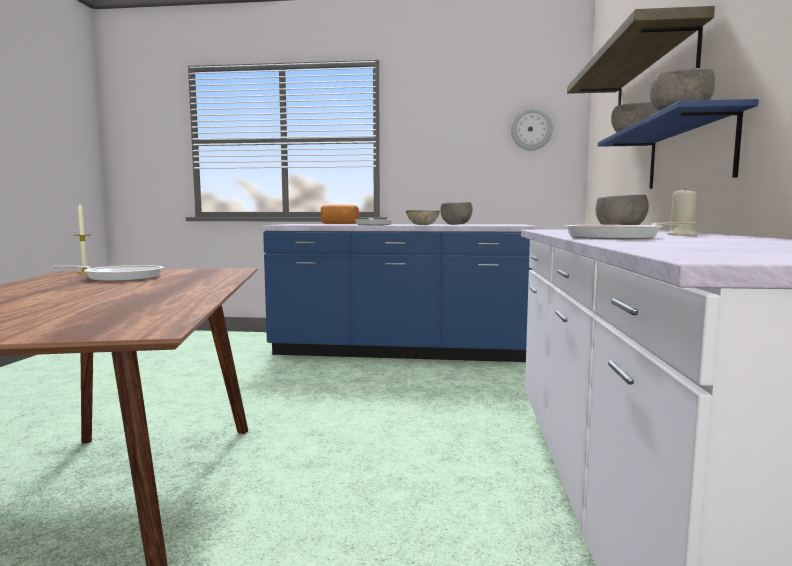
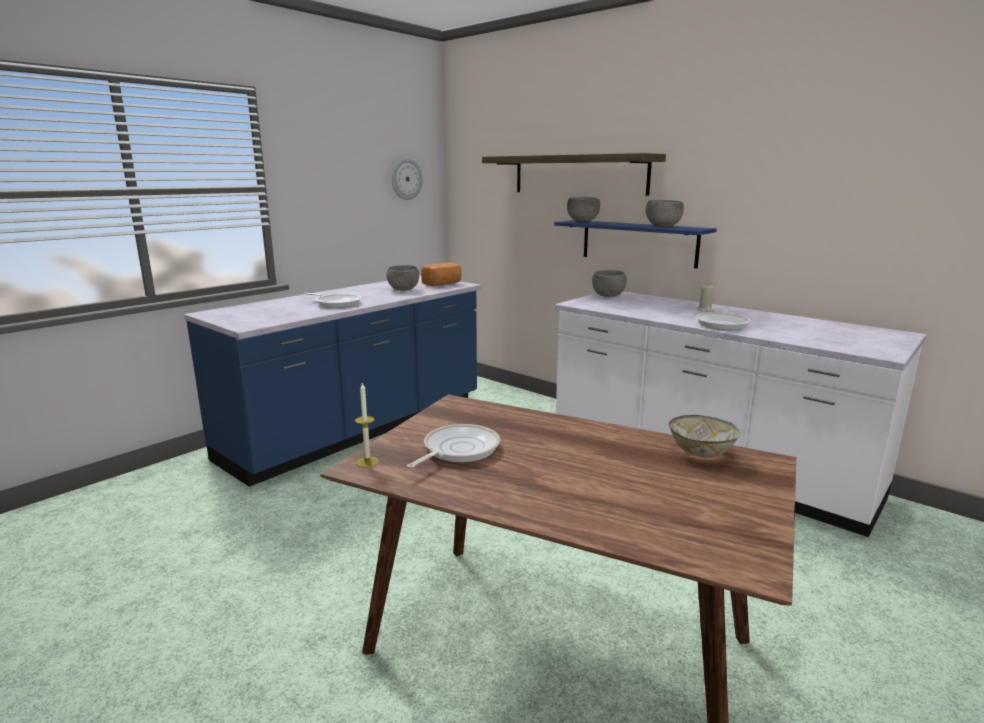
camera: 55 degrees left, 10 degrees up
(339, 224) = (267, 305): bread -> bread (443, 284)
(422, 225) = (389, 297): bowl -> bowl (700, 452)

